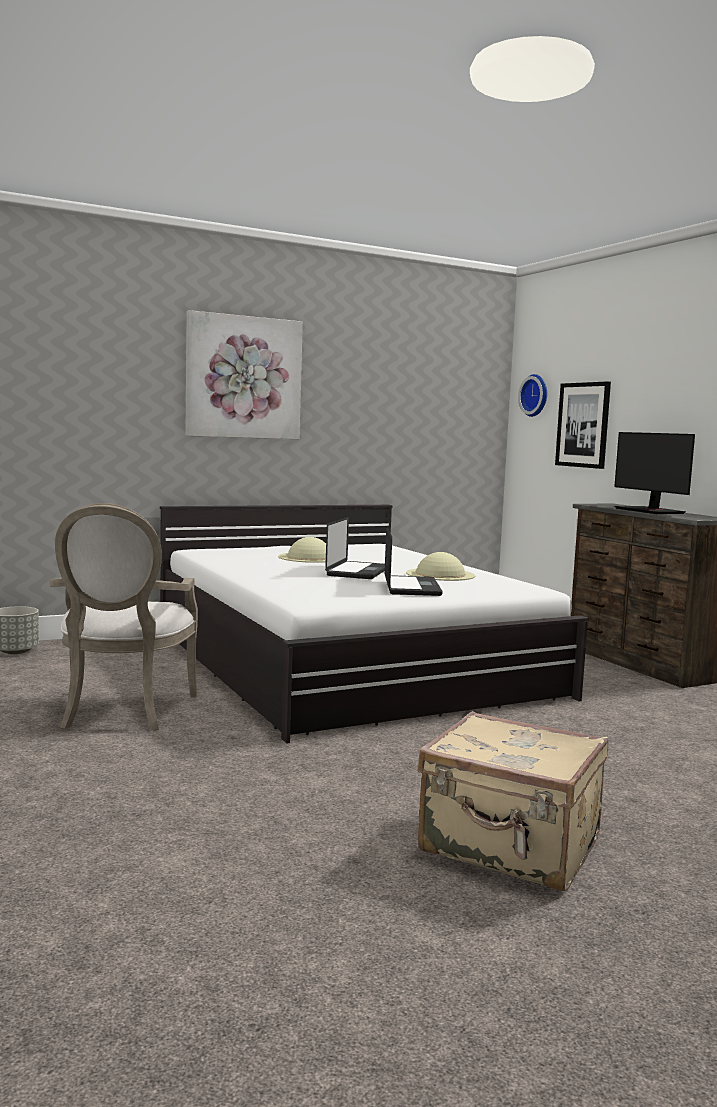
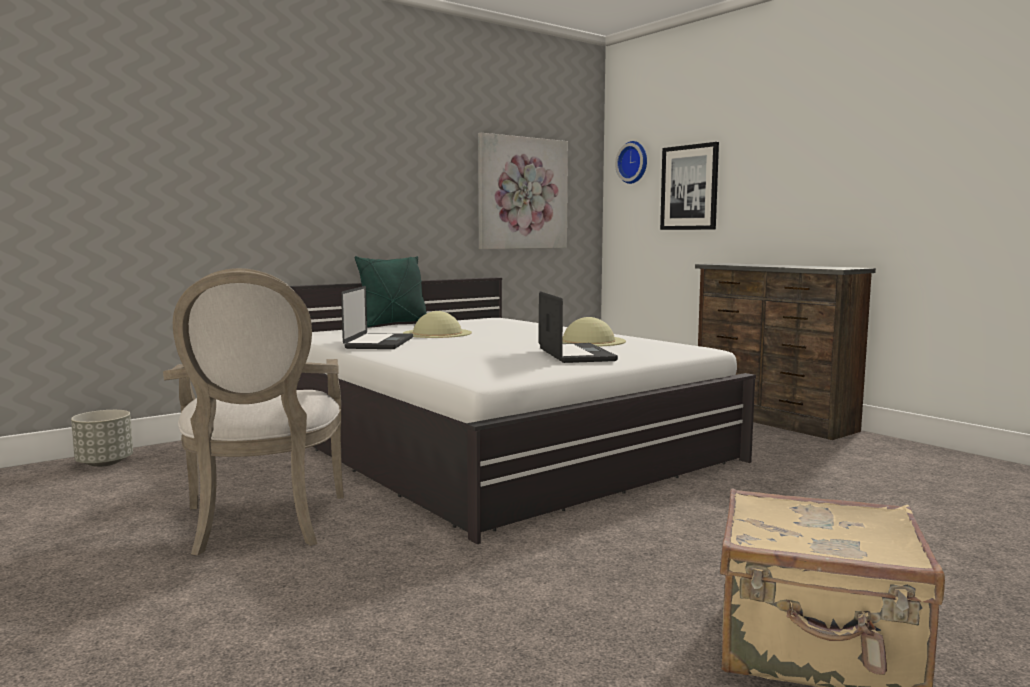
camera: 10 degrees left, 0 degrees up
(244, 377) = (345, 143): picture -> picture (522, 193)
(280, 545) = (394, 324): none -> green pillow
(358, 572) = (504, 343): laptop -> laptop (379, 343)
(650, 511) = (779, 265): monitor -> none

